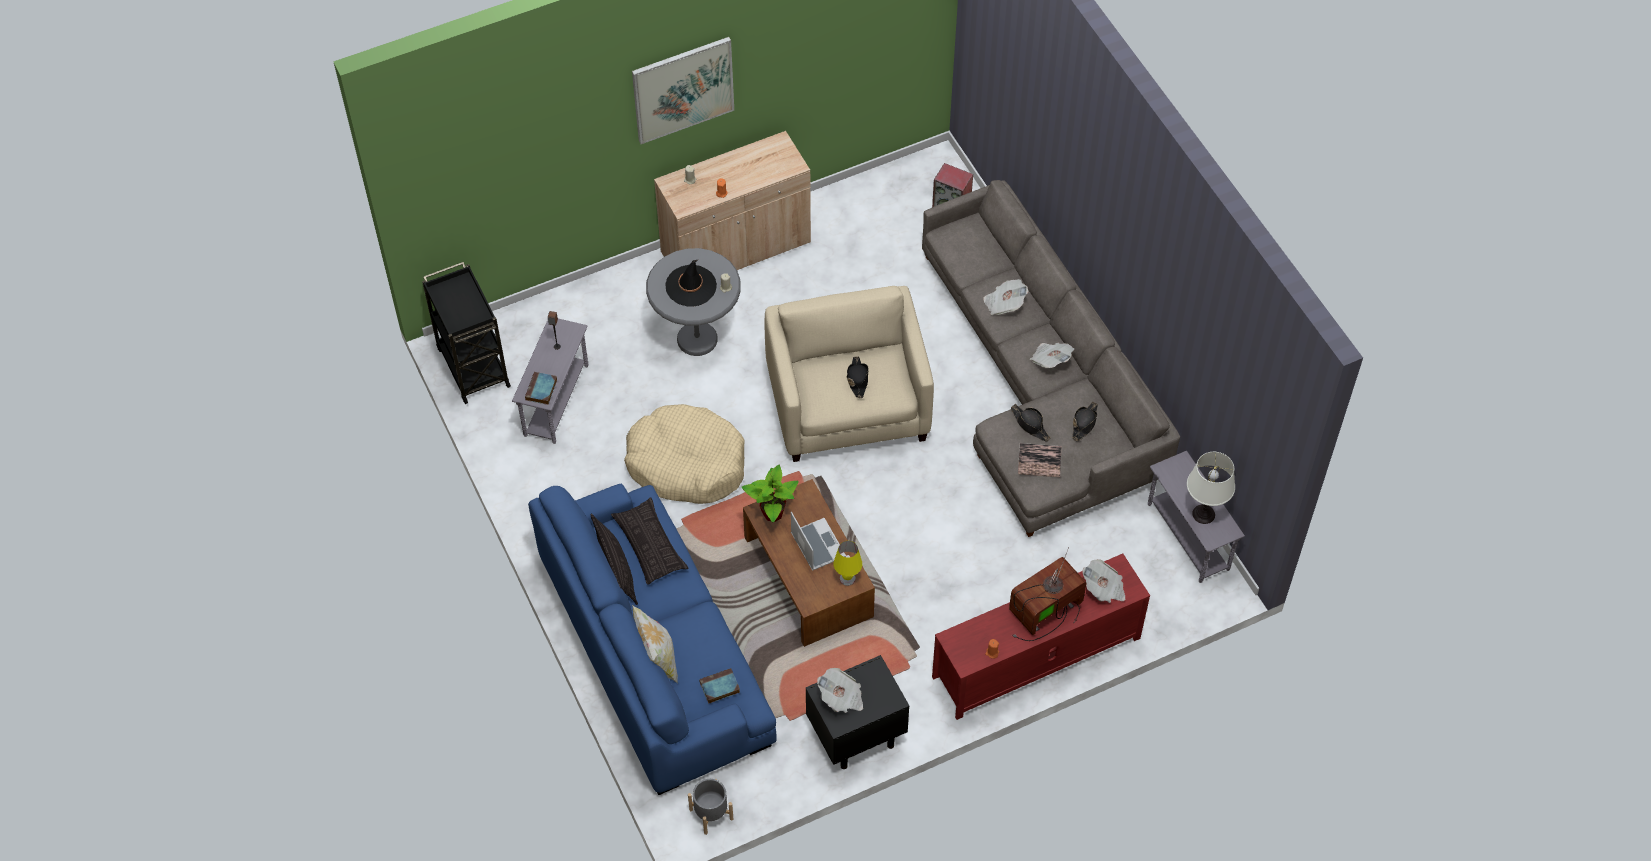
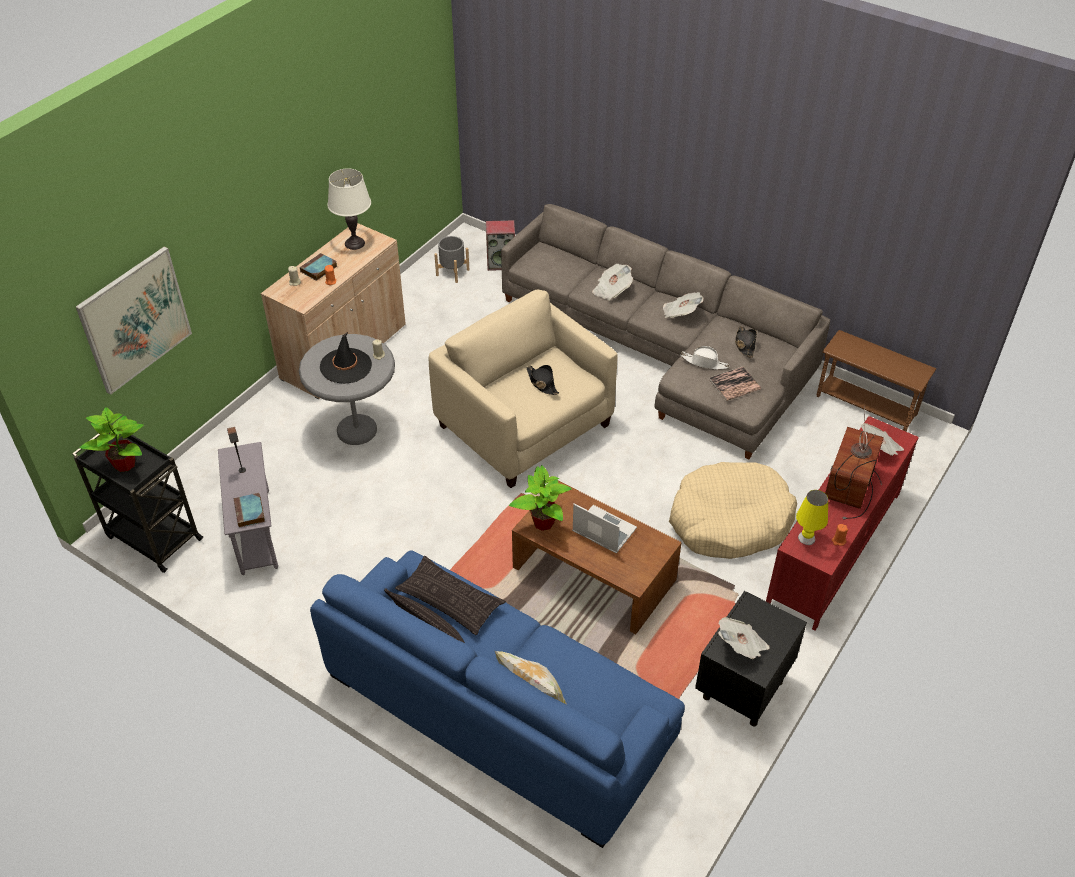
camera: 30 degrees left, 10 degrees down
(459, 305) = (125, 464): none -> potted plant
(683, 89) = (266, 181): picture -> picture (135, 320)
(686, 463) = (415, 530): beige dog bed -> beige dog bed (729, 521)
(711, 814) = (667, 838): grey planter -> grey planter (452, 272)
(719, 688) = (614, 699): book -> book (318, 269)
(847, 578) = (652, 545): yellow table lamp -> yellow table lamp (806, 538)
(1030, 425) = (704, 362): black hat -> white hat
(1188, 536) = (866, 405): grey side table -> brown side table
(1203, 514) = (893, 366): white table lamp -> white table lamp (355, 243)

